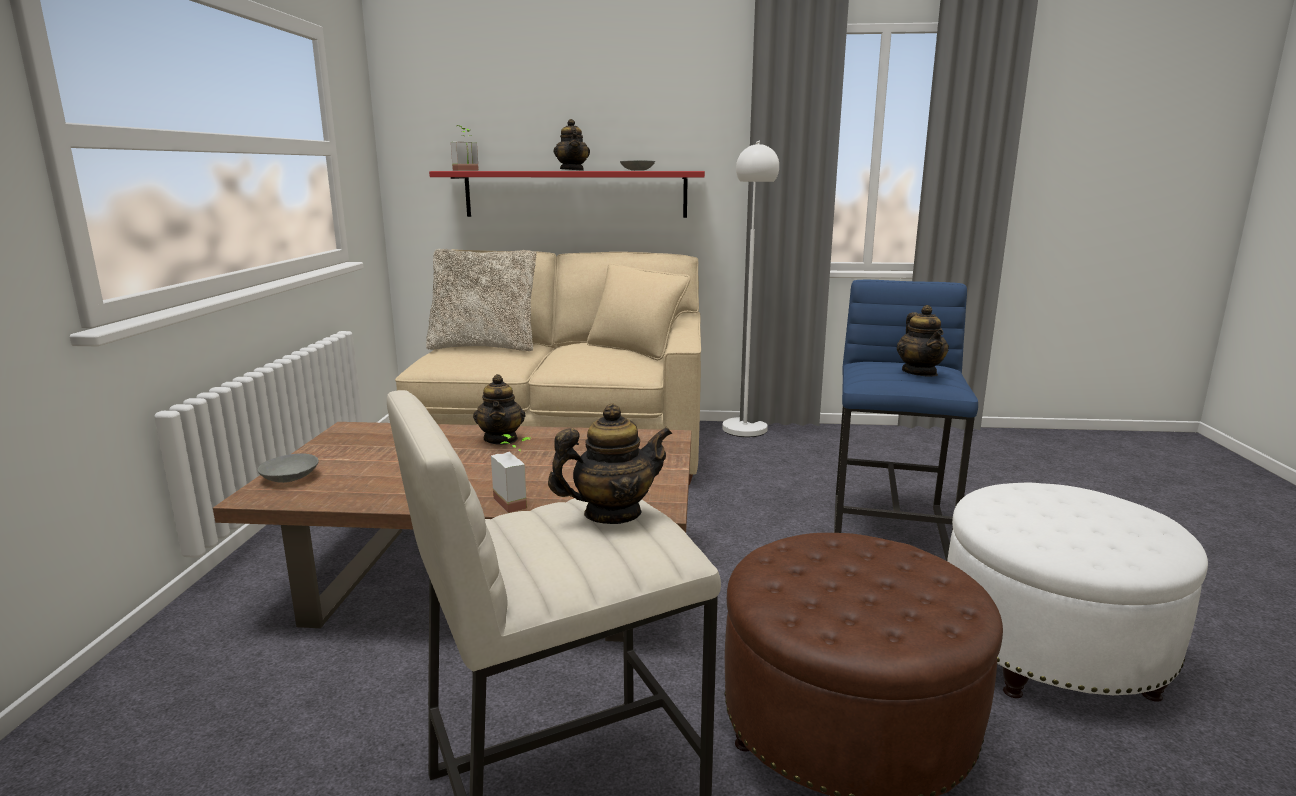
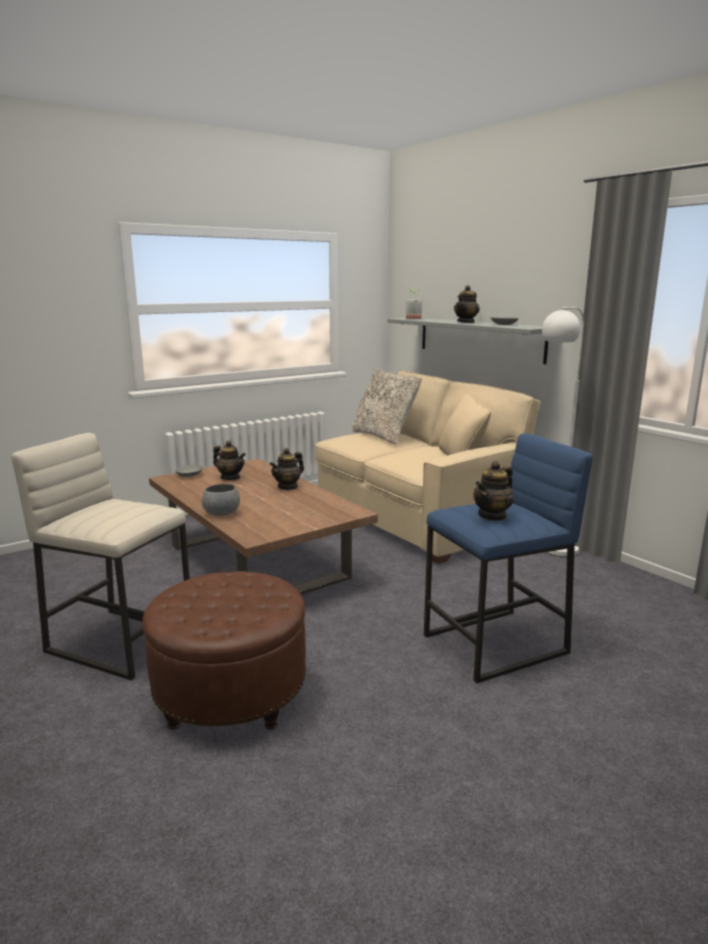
camera: 50 degrees right, 0 degrees up
(517, 501) = (221, 513): potted plant -> grey bowl
(575, 194) = (479, 338): red shelf -> grey shelf
(612, 514) = (132, 511): teapot -> teapot (230, 478)
(1050, 653) = (409, 748): white ottoman -> none

